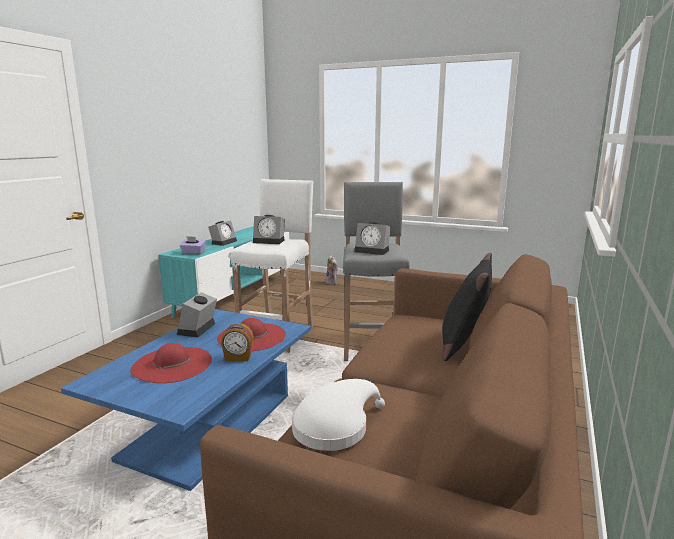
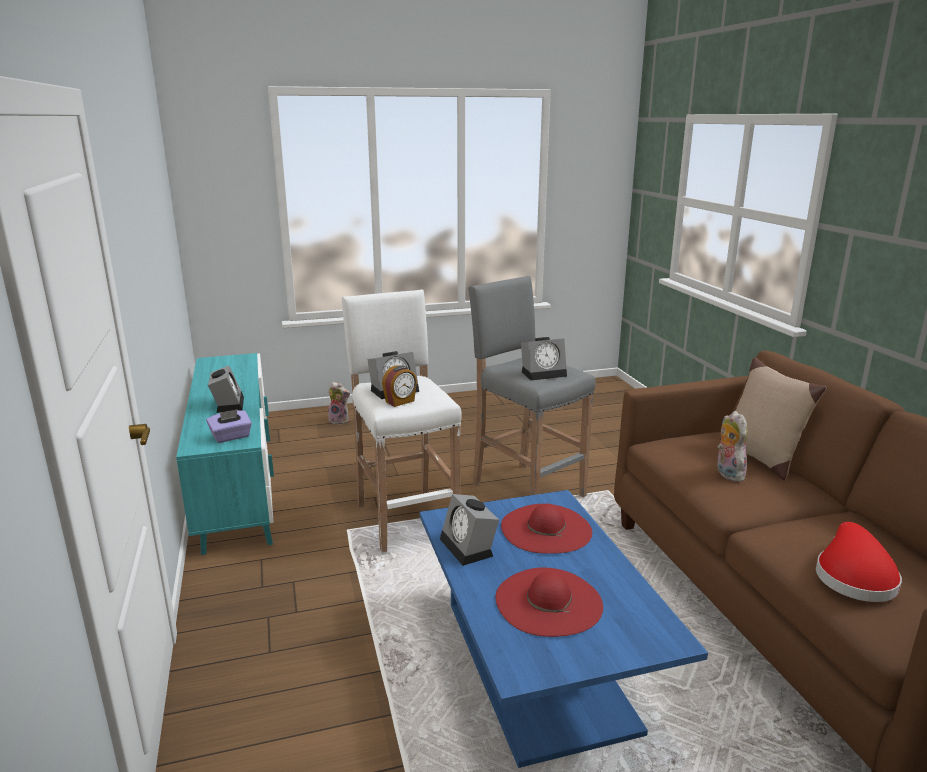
camera: 40 degrees left, 5 degrees up
(238, 358) = (590, 559): alarm clock -> alarm clock (400, 402)
(335, 427) = (853, 576): white hat -> red hat
(406, 343) = (727, 473): none -> plush toy
(463, 344) = (760, 457): black pillow -> beige pillow

